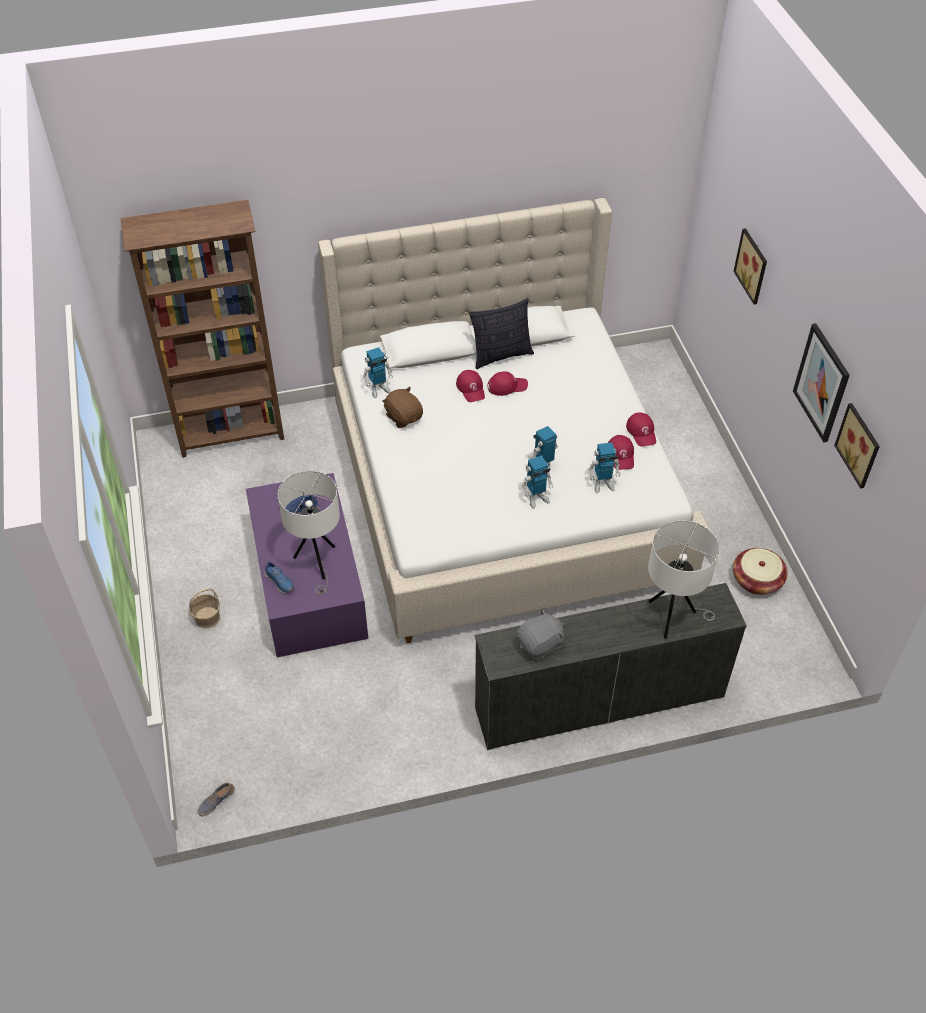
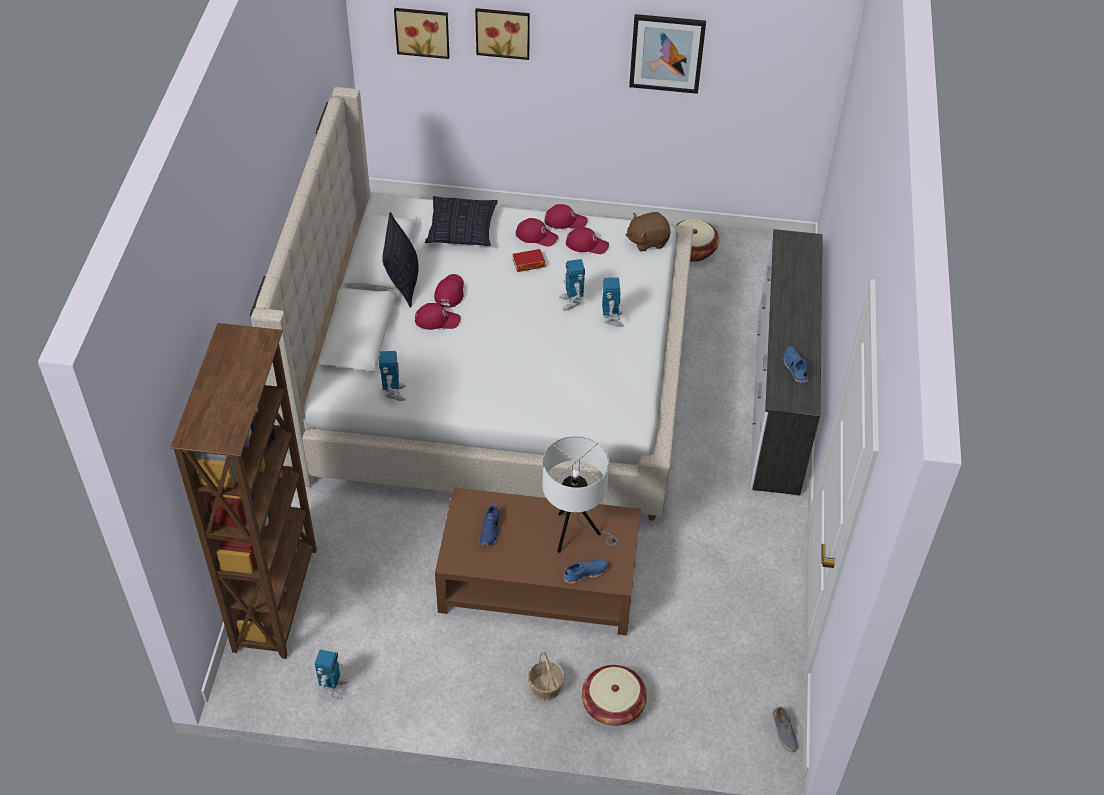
camera: 70 degrees left, 0 degrees up
(206, 667) = (613, 704): none -> basket
(309, 581) = (538, 581): purple coffee table -> brown coffee table
(404, 417) = (448, 384): brown plush toy -> brown plush toy (647, 241)
(540, 645) = (794, 368): grey plush toy -> blue shoe
(571, 424) = (528, 263): none -> book
(584, 370) = (461, 230): none -> pillow
(602, 484) = (617, 269): toy robot -> toy robot (333, 687)
(609, 419) = (536, 235): none -> red cap
(672, 617) = (797, 274): white table lamp -> none
(860, 445) = (747, 61): picture -> picture (422, 31)

